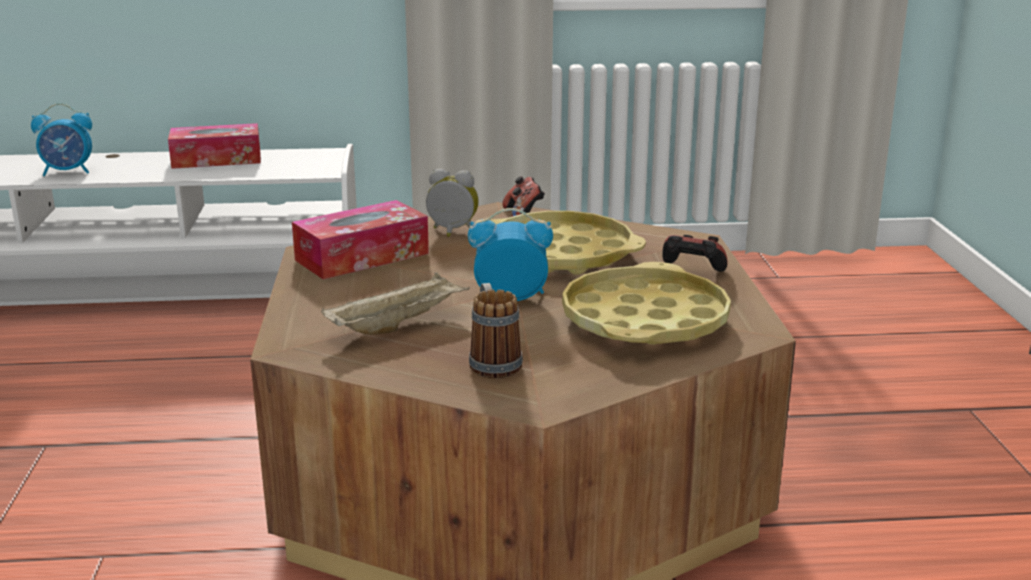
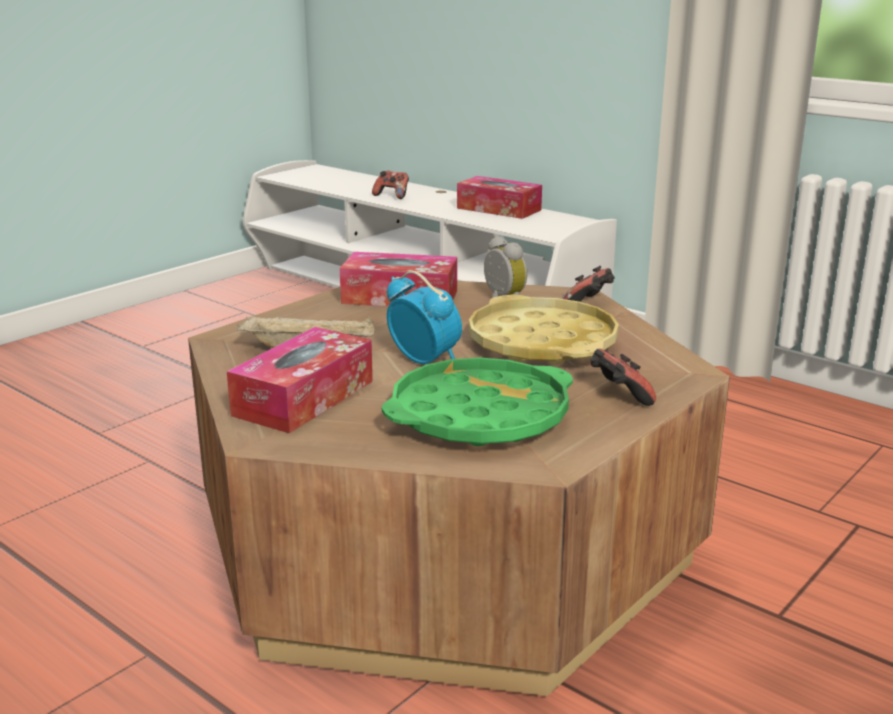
camera: 45 degrees right, 0 degrees up
(68, 172) = (392, 196): alarm clock -> game controller
(492, 362) = (304, 398): mug -> tissue box
(644, 320) = (479, 416): yellow tray -> green tray

